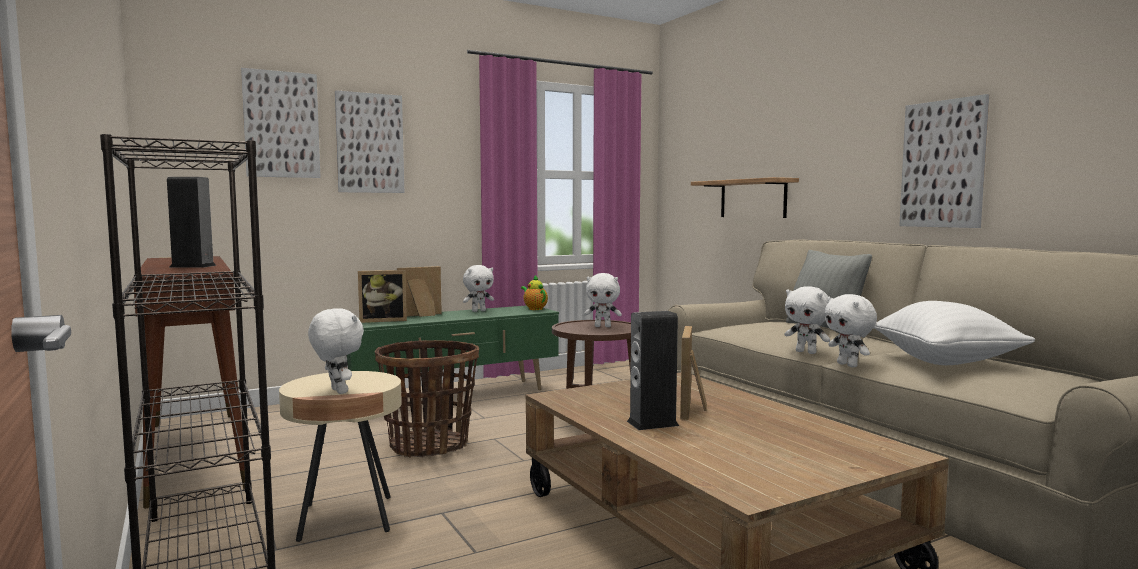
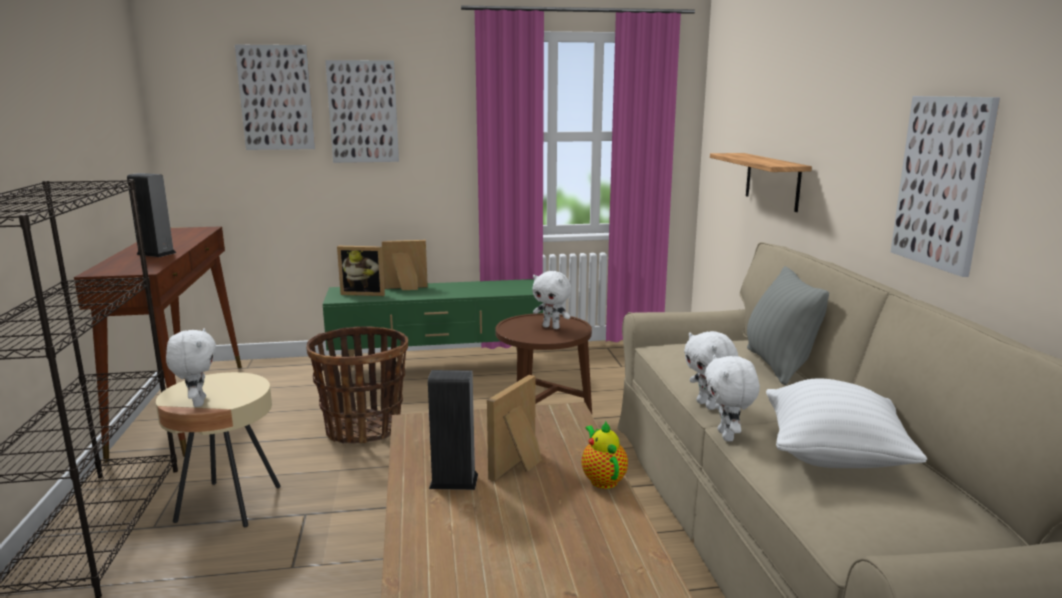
camera: 20 degrees right, 10 degrees up
(478, 311) = (467, 285): white plush toy -> none
(534, 309) = (525, 286): teapot -> teapot (602, 479)

